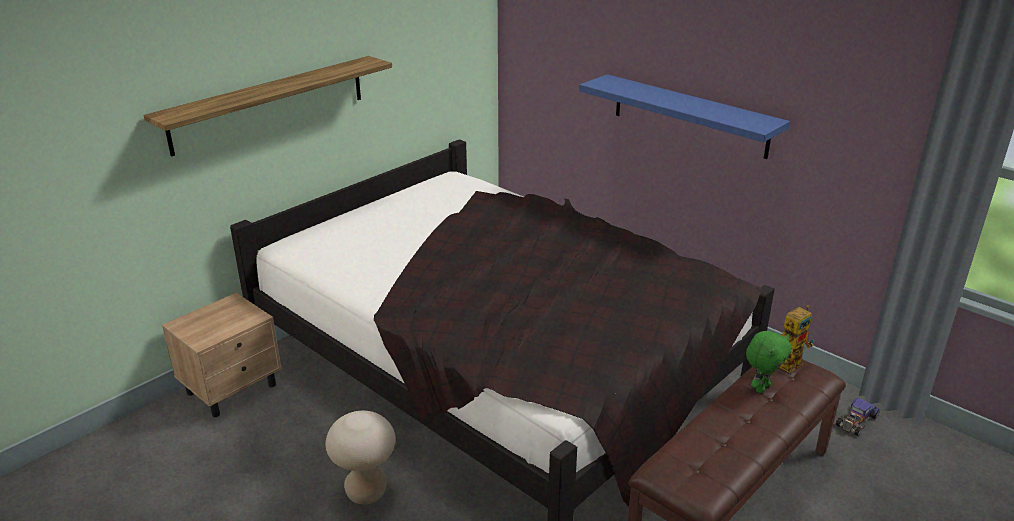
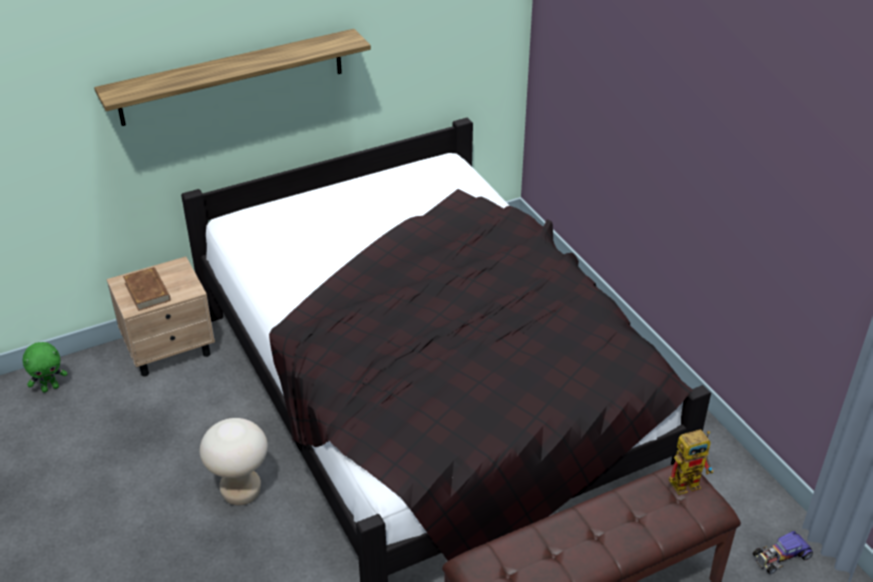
camera: 20 degrees right, 10 degrees up
(211, 326) = (147, 291): none -> brown book
(689, 115) = (690, 162): blue shelf -> none
(761, 387) = (635, 503): green plush toy -> green plush toy (50, 388)

